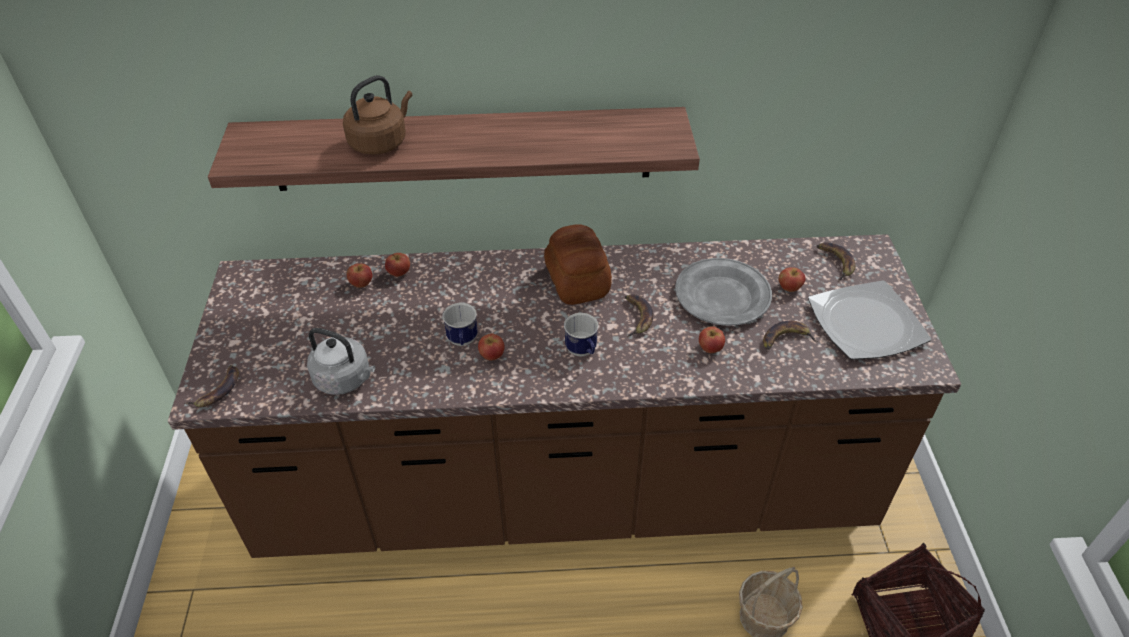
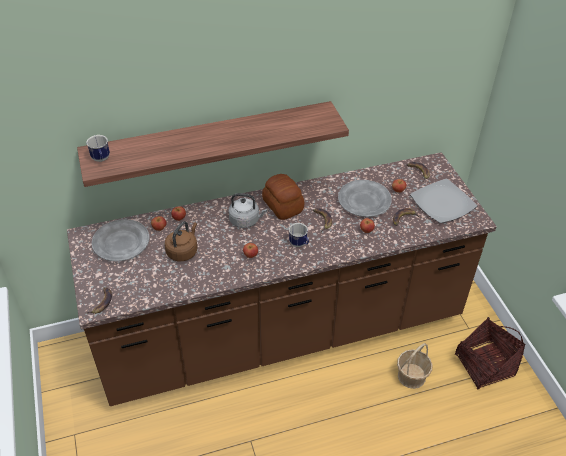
camera: 15 degrees left, 0 degrees up
(291, 297) = (121, 243): none -> grey plate
(345, 379) = (173, 283): grey kettle -> grey kettle (246, 220)
(380, 142) = (173, 146): brown kettle -> brown kettle (183, 251)
(462, 342) = (231, 251): mug -> mug (101, 159)

